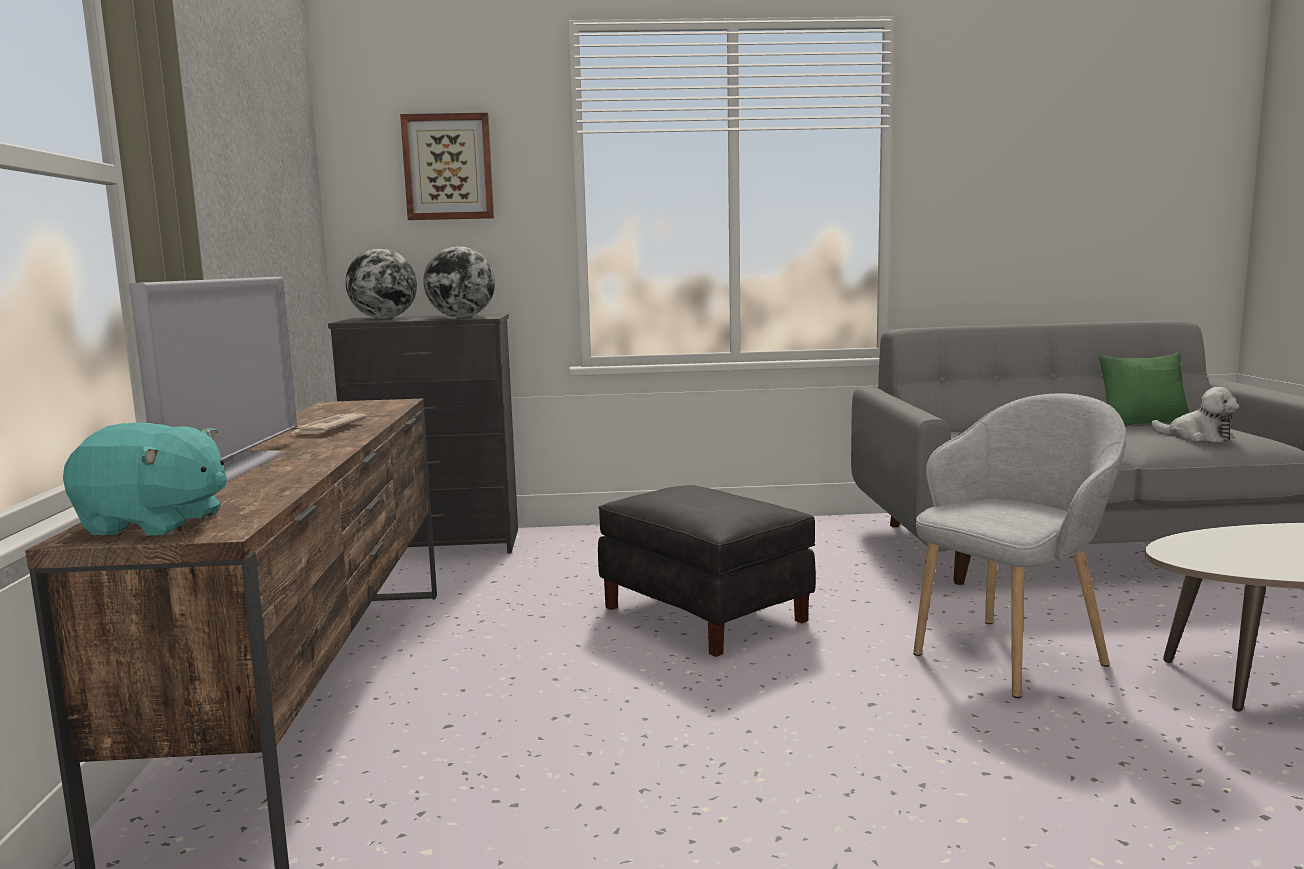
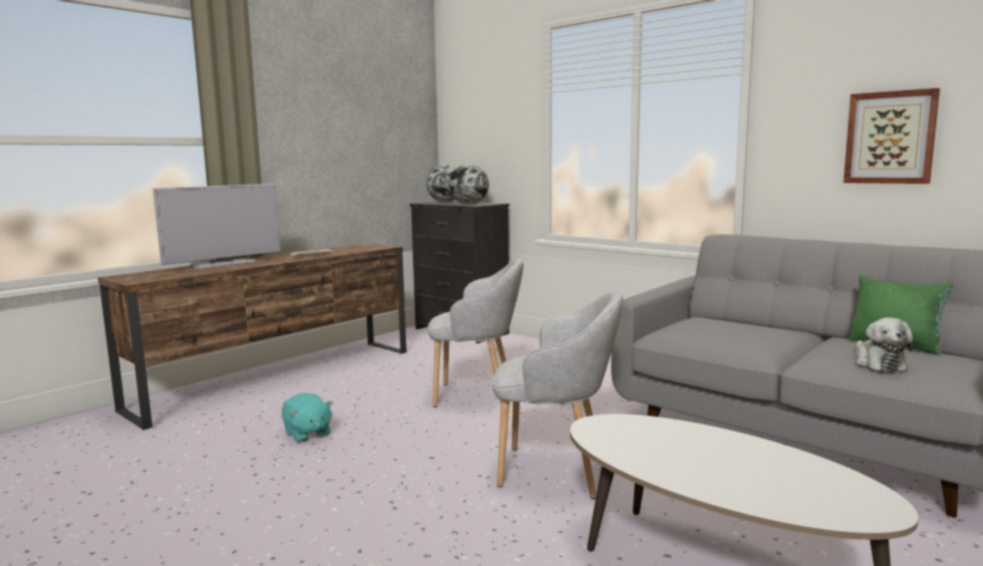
camera: 45 degrees right, 0 degrees up
(155, 525) = (136, 276): turquoise plush toy -> turquoise plush toy (307, 433)
(448, 167) = (487, 117): picture -> picture (890, 137)
(705, 614) = (478, 396): black ottoman -> grey armchair

